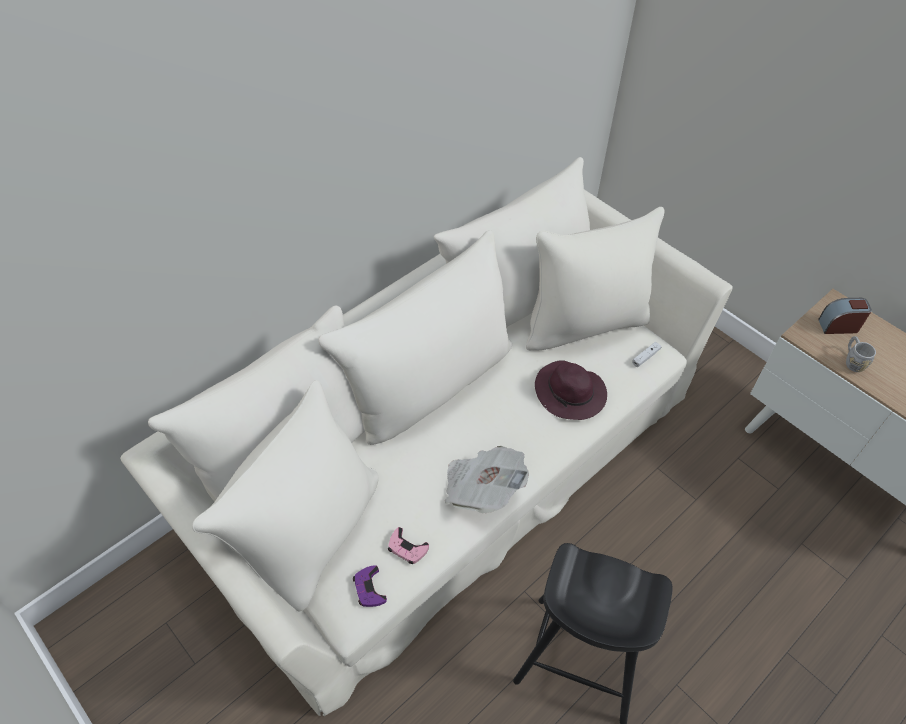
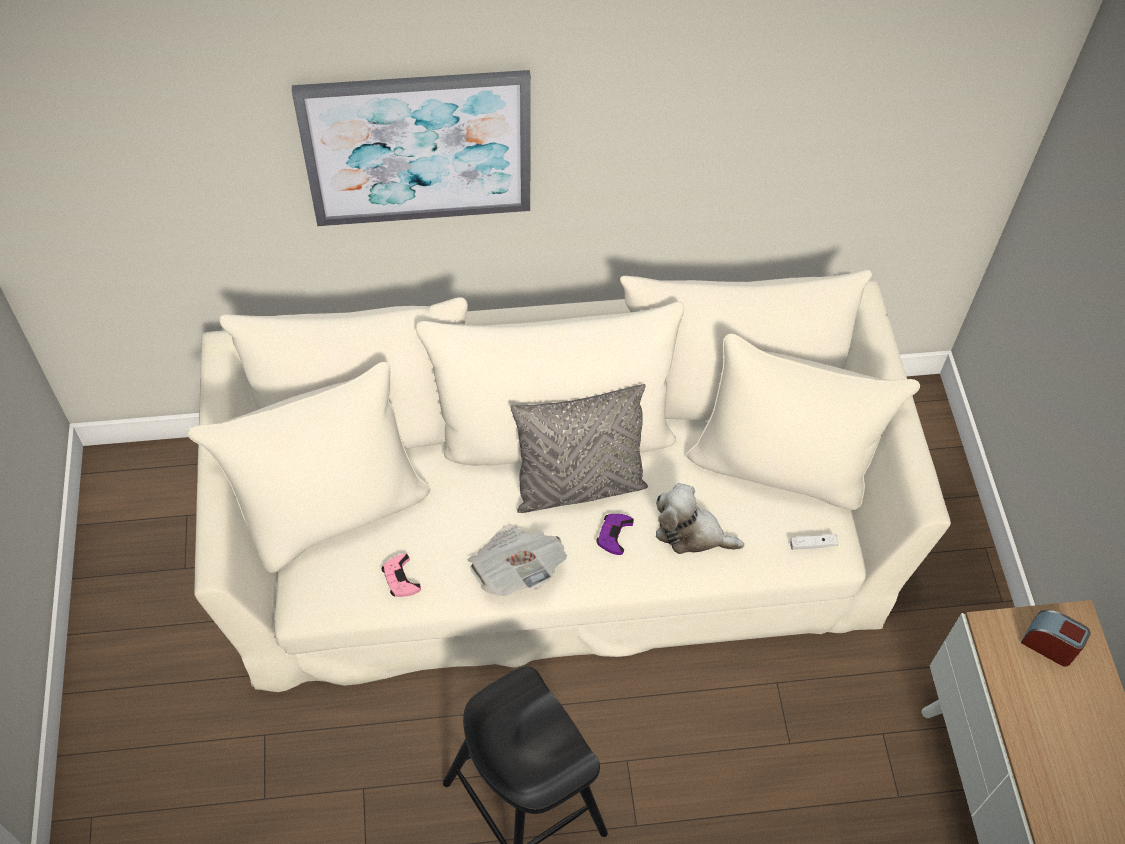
camera: 35 degrees right, 5 degrees up
(254, 191) = (418, 148): none -> picture
(369, 588) = (339, 592): purple game controller -> purple game controller (614, 535)
(475, 408) = (578, 486): none -> grey pillow
(570, 394) = (691, 532): purple hat -> plush toy
(852, 361) = (1022, 692): grey mug -> none

